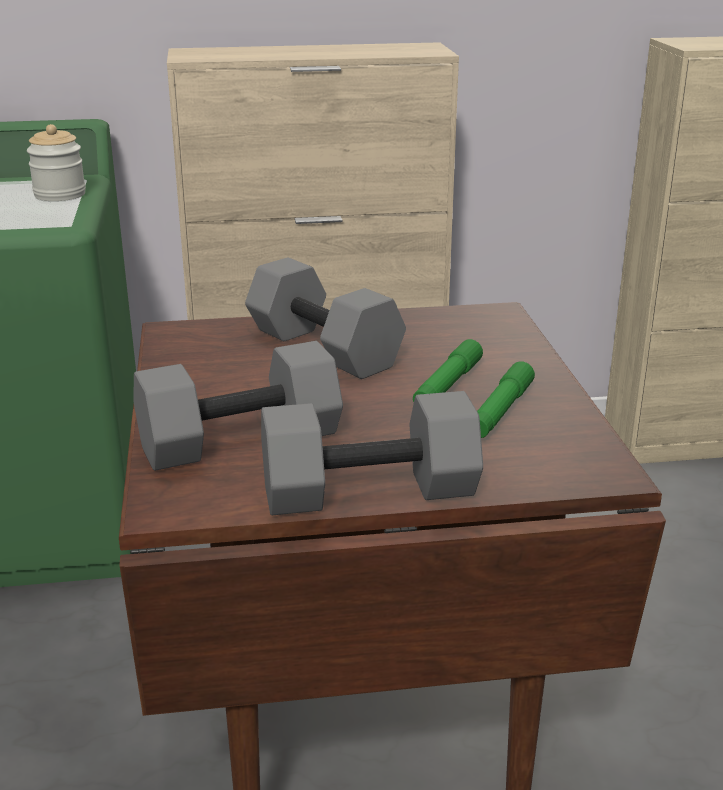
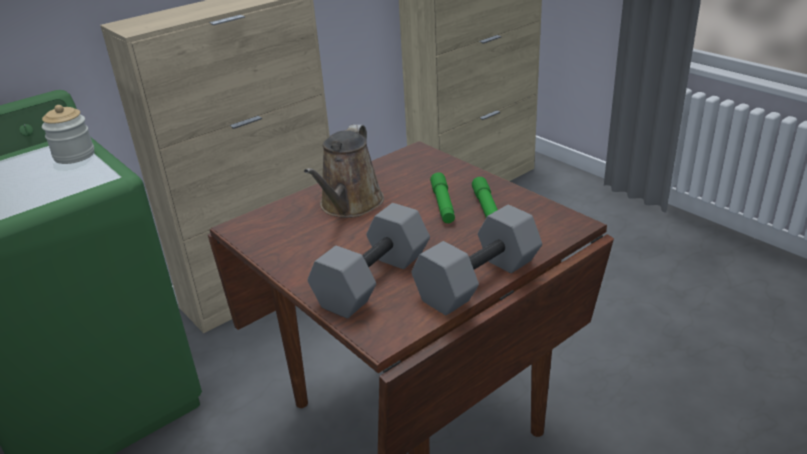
camera: 30 degrees left, 5 degrees up
(326, 348) = (349, 205): grey dumbbell -> brown watering can

